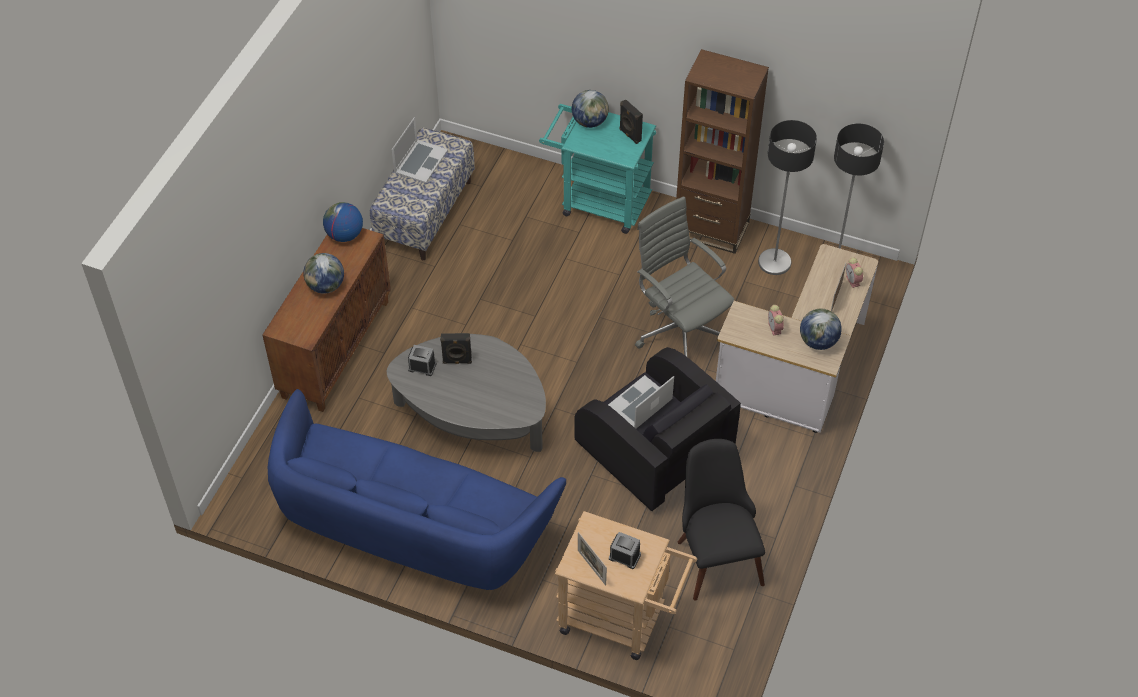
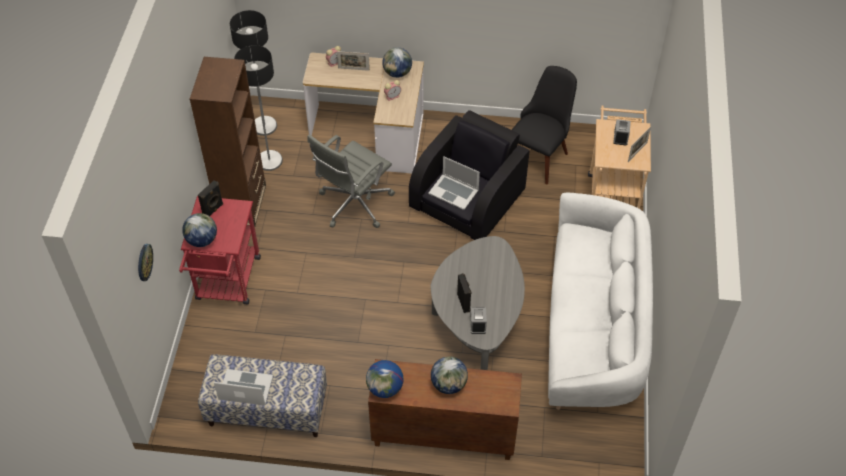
camera: 105 degrees left, 0 degrees up
(412, 526) = (593, 329): blue sofa -> white sofa
(514, 24) = (144, 262): none -> wall clock
(598, 202) = (227, 283): turquoise cart -> red cart
(715, 552) = (540, 153): black chair -> black chair turned 150 degrees clockwise

